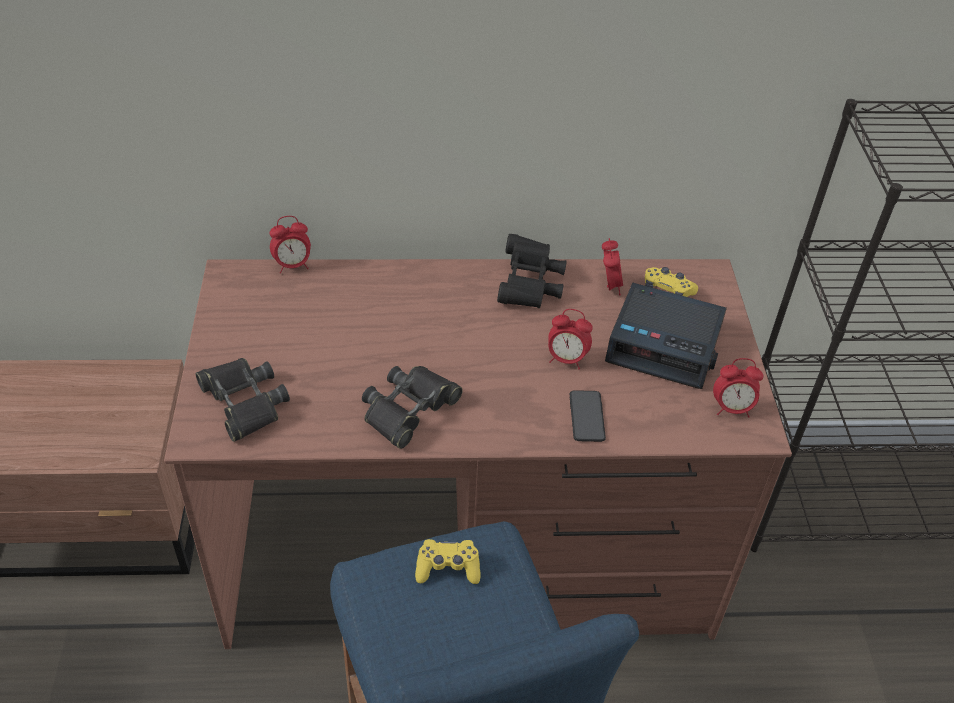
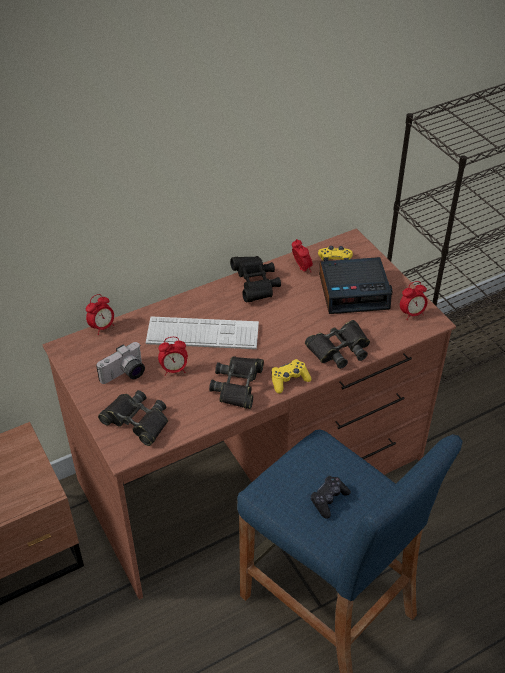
camera: 25 degrees left, 0 degrees up
(274, 336) = (125, 375): none -> camera
(412, 322) = (202, 334): none -> keyboard
(447, 630) = (329, 500): none -> black game controller
(448, 568) = (306, 467): yellow game controller -> yellow game controller (289, 380)
(566, 359) = (306, 321): alarm clock -> alarm clock (174, 370)
(587, 417) = (339, 349): phone -> black binoculars

